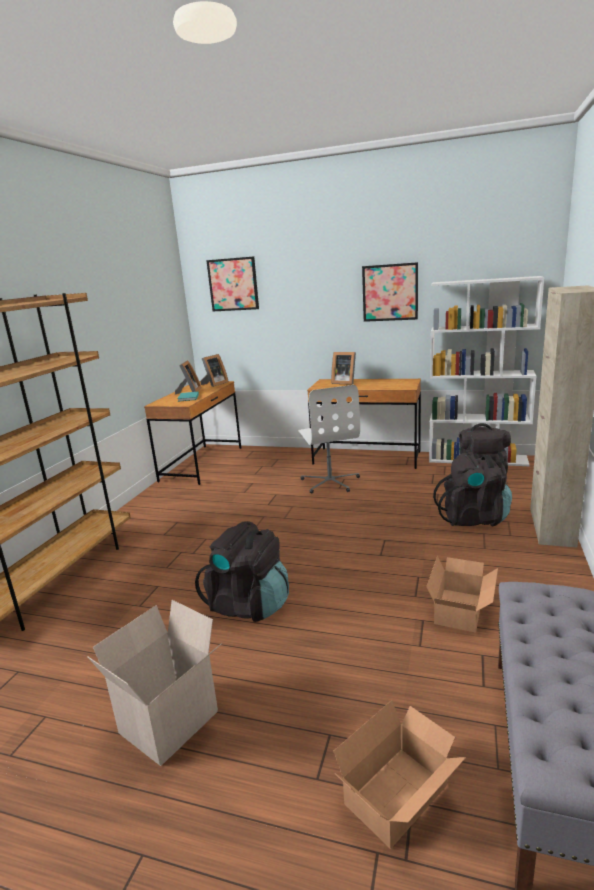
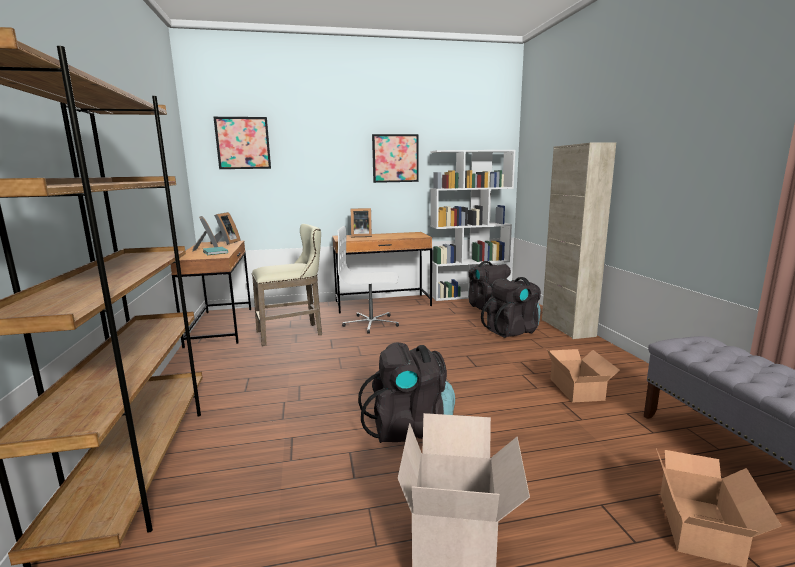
camera: 30 degrees left, 5 degrees down
(251, 482) = (293, 333): none -> beige stool
(330, 482) = (371, 323): white office chair -> white office chair turned 135 degrees clockwise

